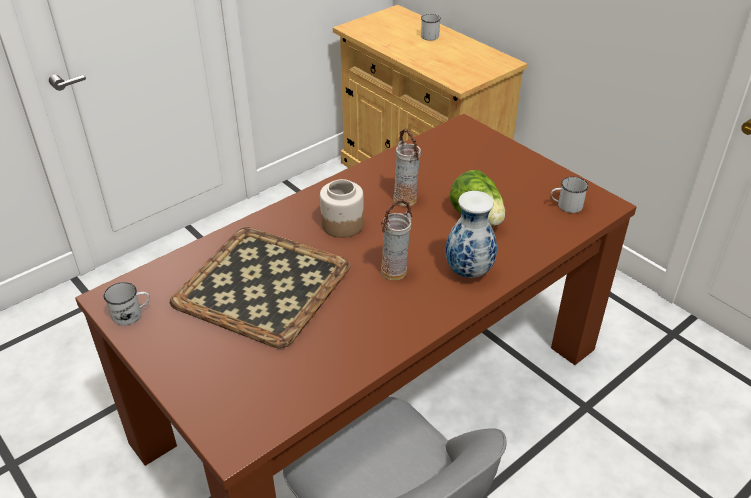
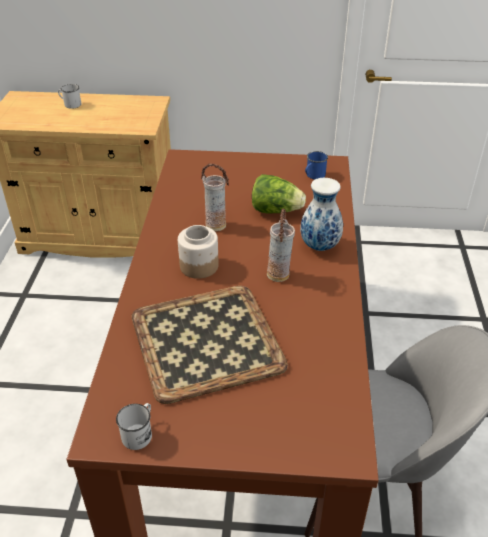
camera: 45 degrees left, 0 degrees up
(566, 206) = (313, 176): white mug -> blue mug

